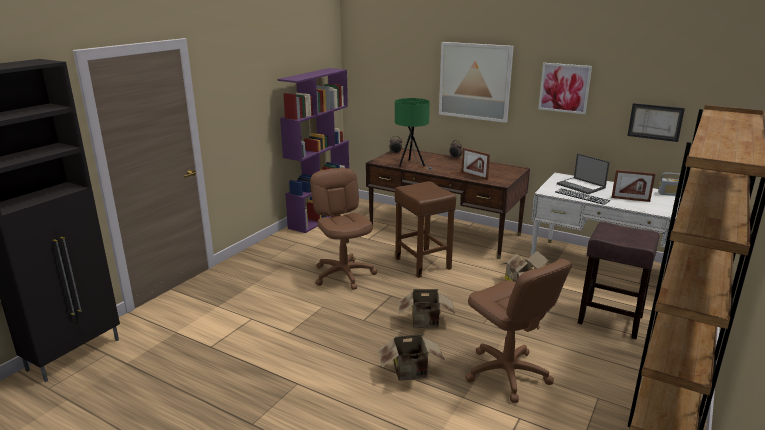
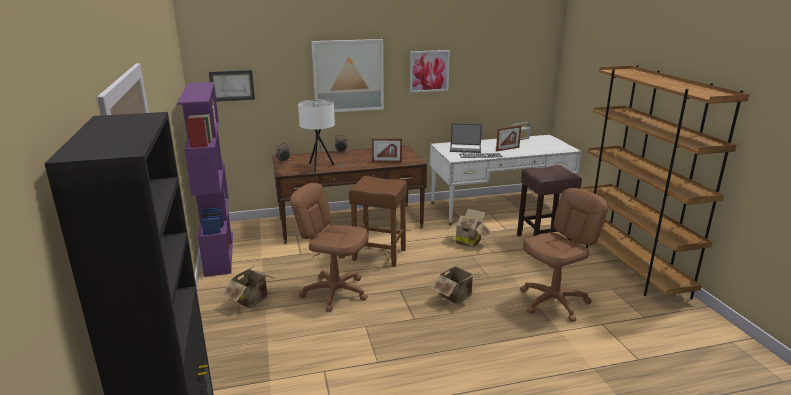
camera: 45 degrees left, 0 degrees up
(411, 373) = (509, 335): cardboard box -> cardboard box (253, 300)
(412, 165) = (321, 167): green table lamp -> white table lamp
(506, 374) = (554, 302): brown office chair -> brown office chair turned 45 degrees counterclockwise
(655, 122) = (497, 88): picture -> picture (232, 85)

